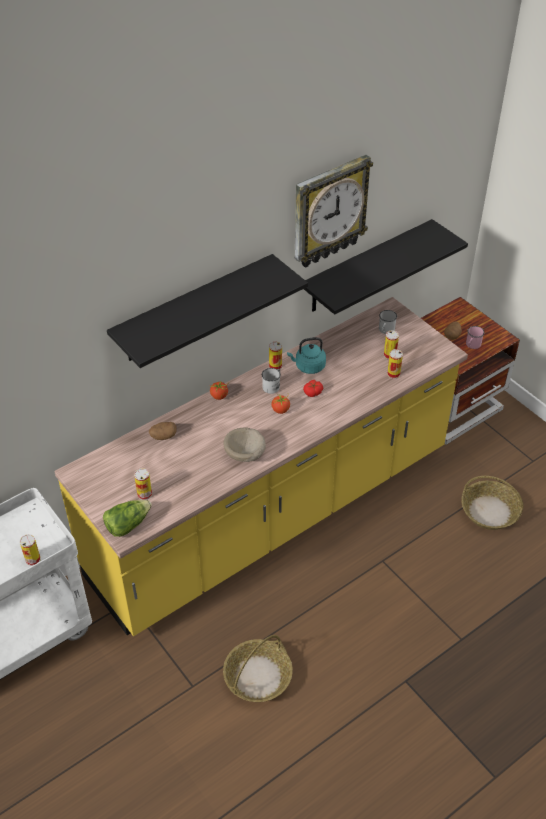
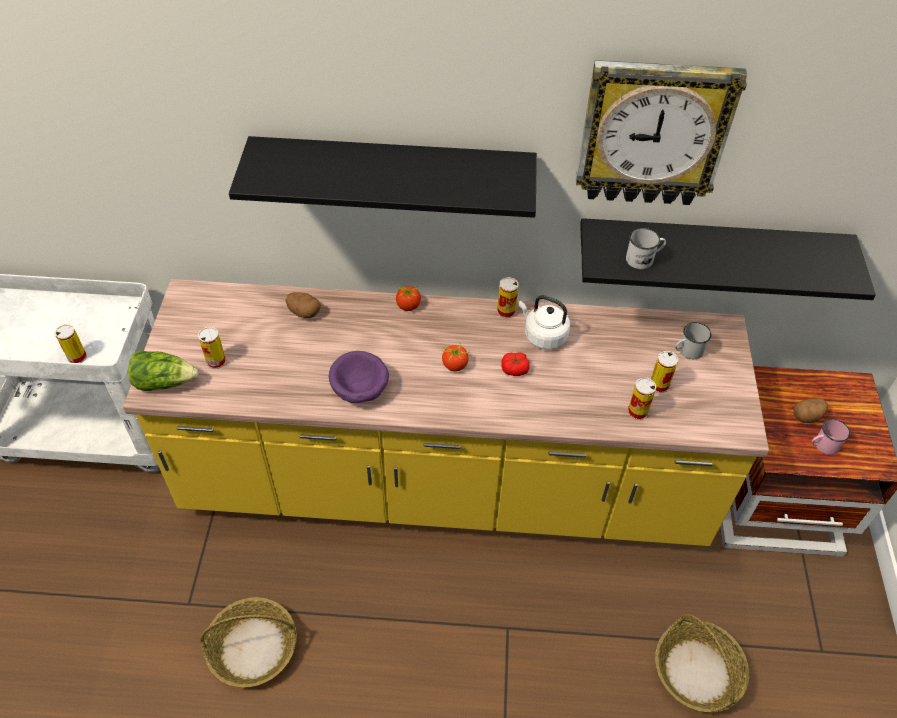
camera: 40 degrees right, 5 degrees up
(245, 455) = (359, 390): beige bowl -> purple bowl
(272, 386) = (478, 332): white mug -> white mug (643, 259)
(308, 367) = (543, 336): turquoise kettle -> white kettle

